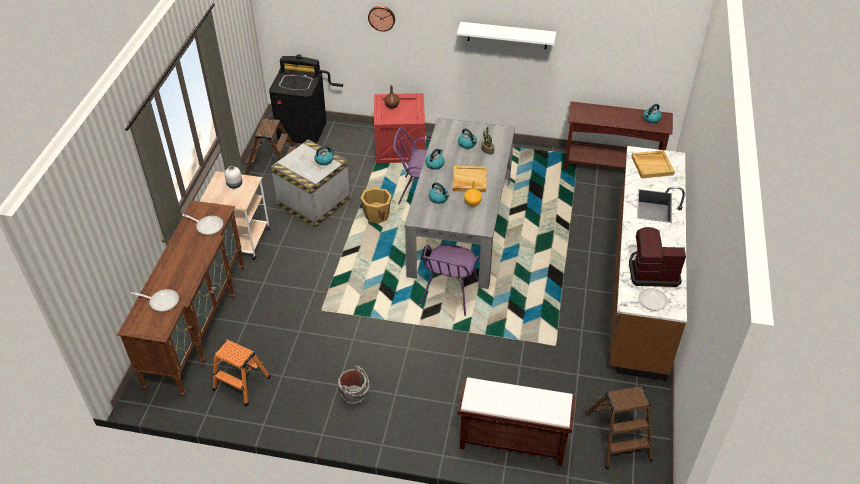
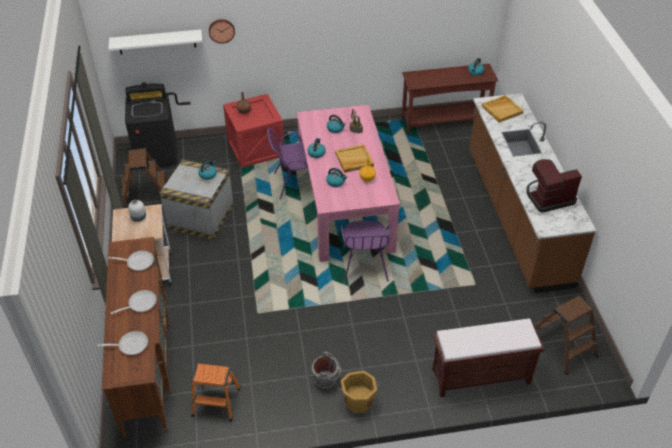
camera: 20 degrees left, 0 degrees up
(377, 215) = (265, 214): orange bucket -> orange bucket (358, 401)
(461, 226) = (344, 204): grey dining table -> pink dining table
(507, 35) = (340, 24): white shelf -> white shelf (157, 42)
(649, 301) = (559, 222): frying pan -> frying pan (140, 304)

